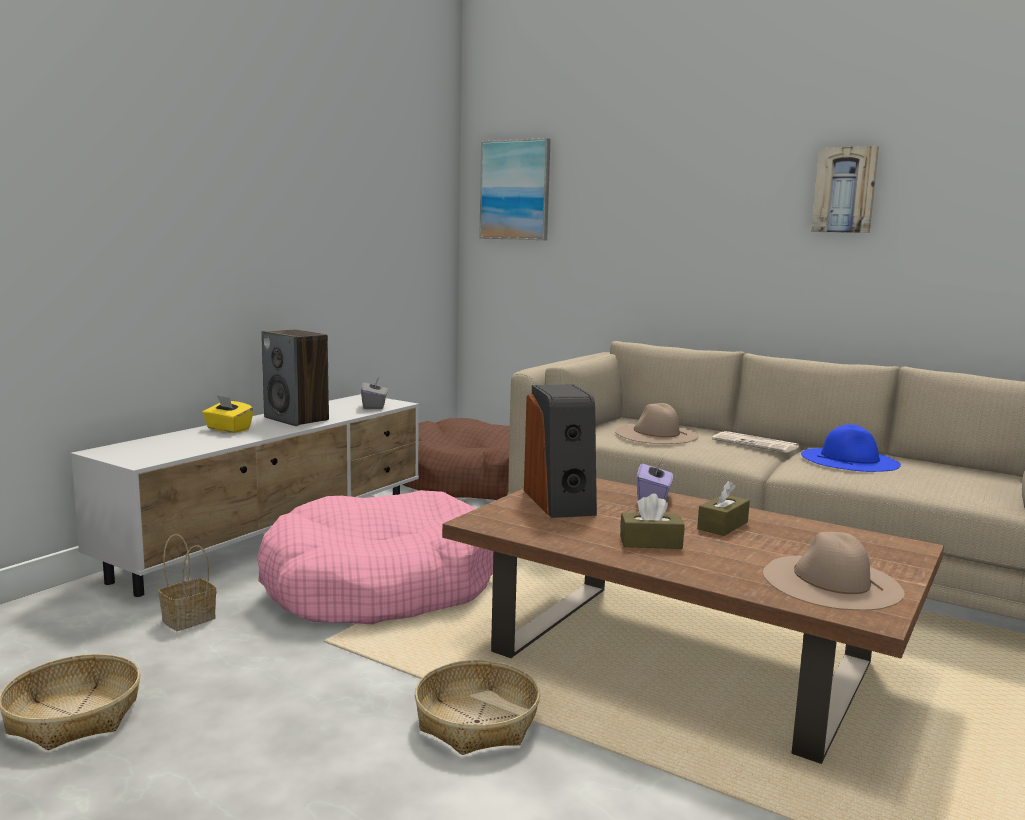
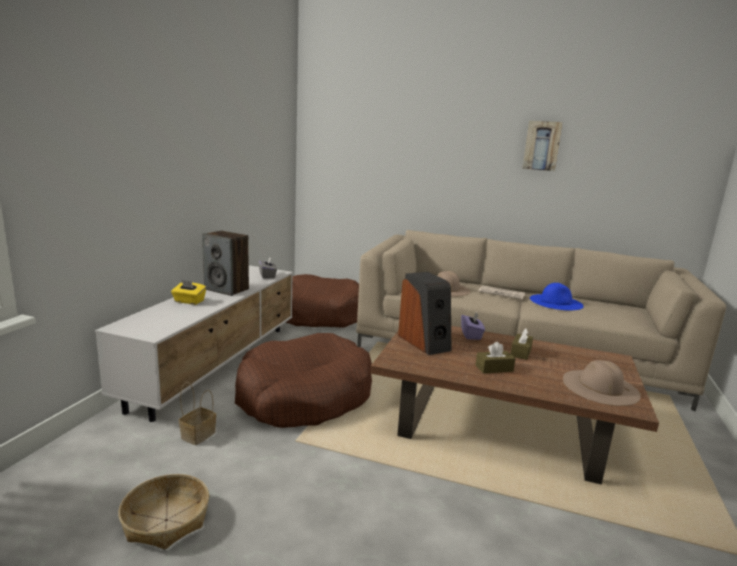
camera: 15 degrees left, 5 degrees up
(379, 586) = (304, 396): pink dog bed -> brown dog bed
(477, 722) = (416, 485): basket -> none
(515, 190) = (336, 132): picture -> none

